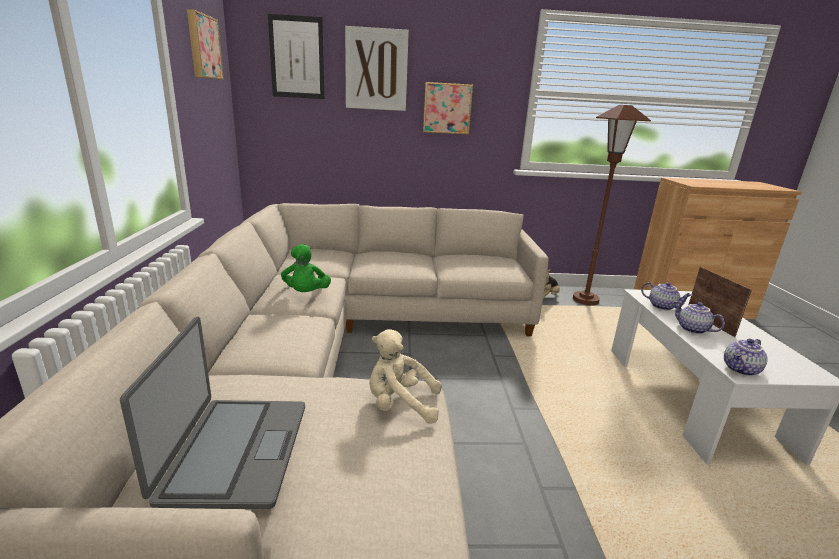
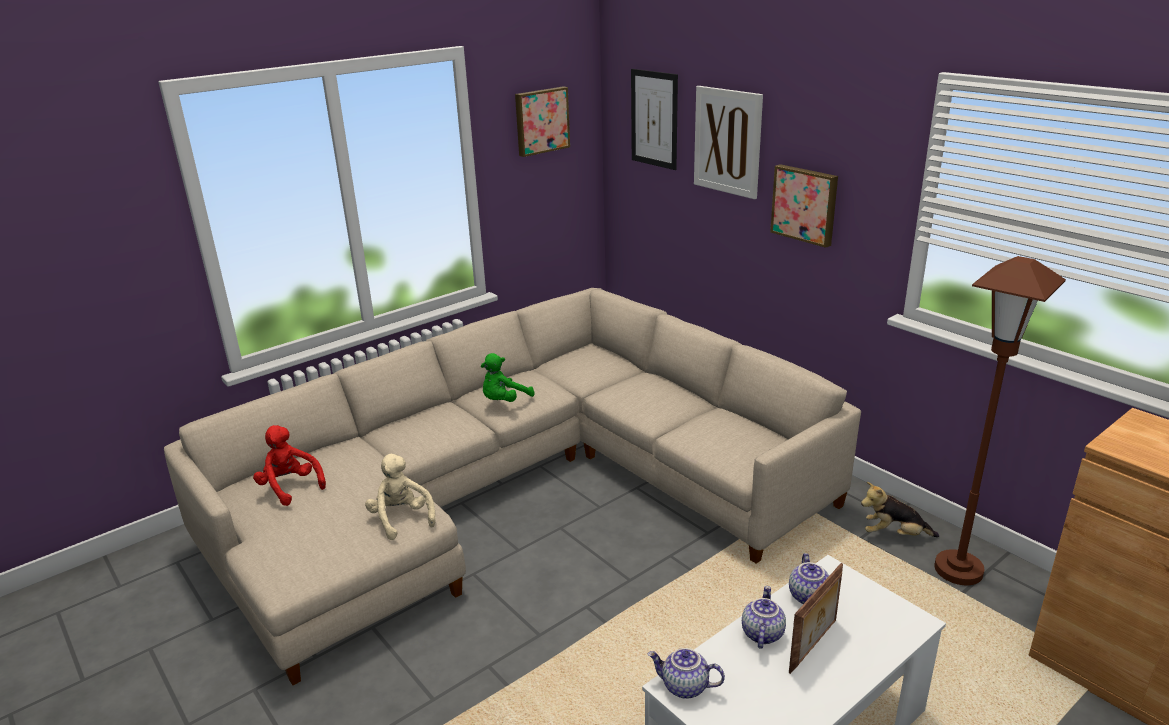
camera: 55 degrees right, 5 degrees up
(234, 451) = (290, 487): laptop -> red plush toy

